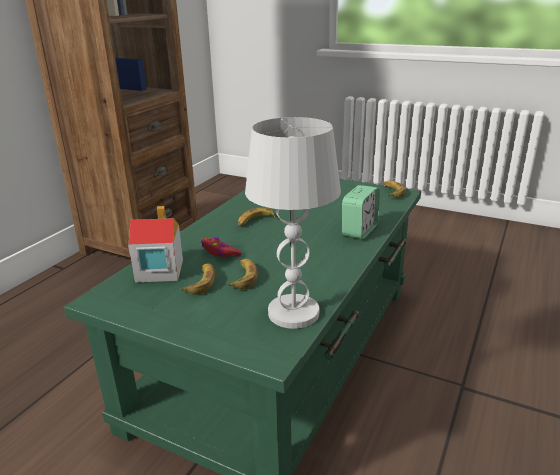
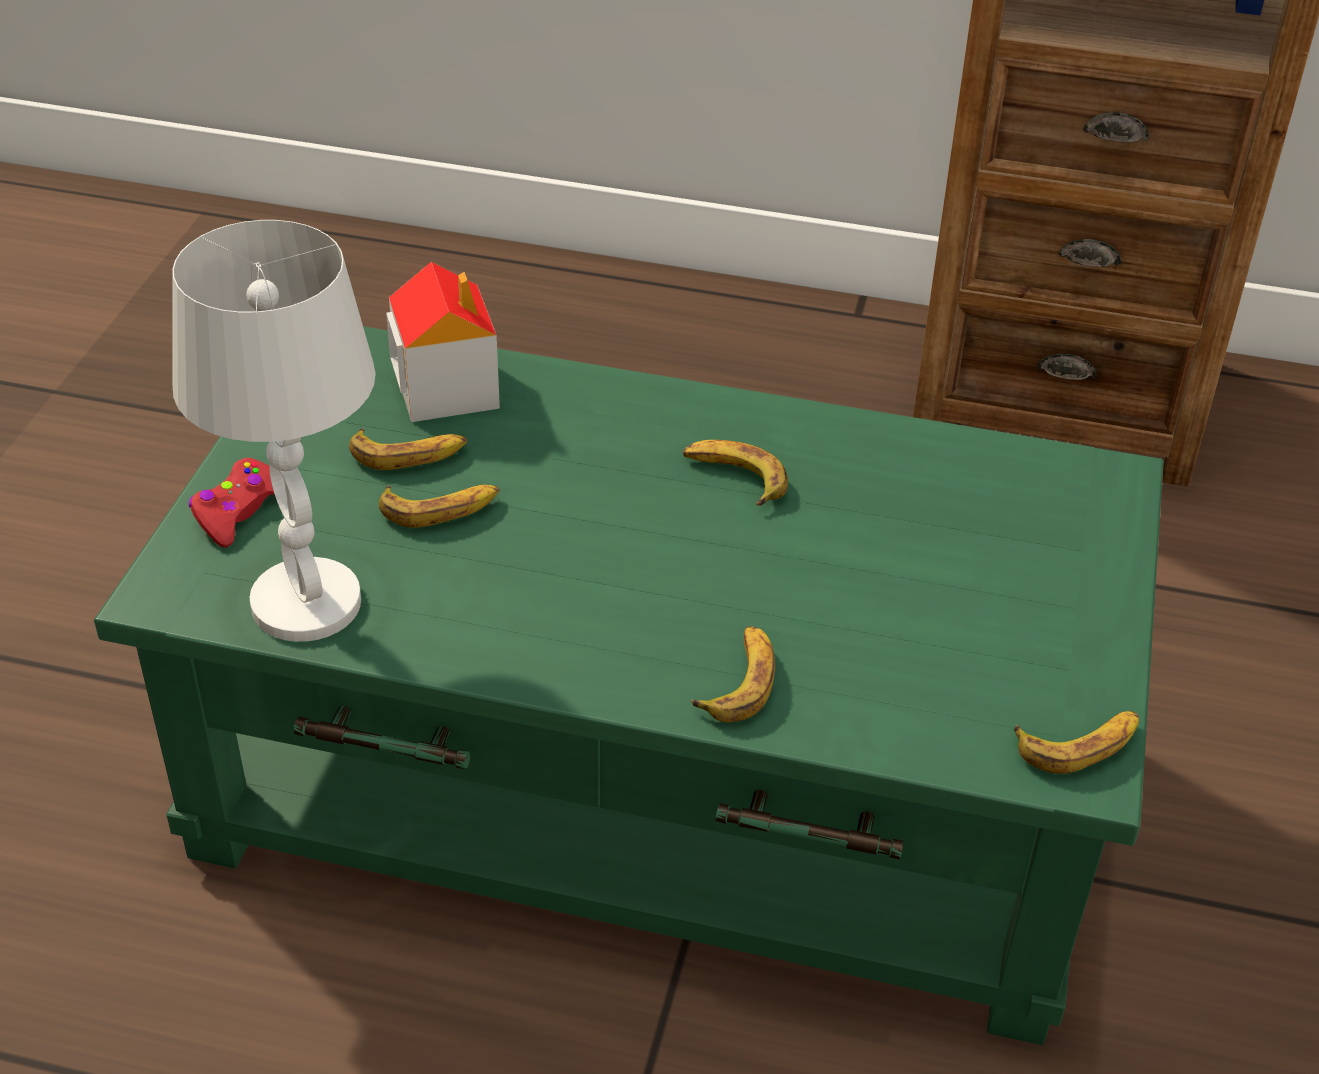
camera: 75 degrees right, 15 degrees up
(220, 252) = (546, 453): red game controller -> red game controller (240, 511)
(359, 231) = (739, 681): alarm clock -> banana

